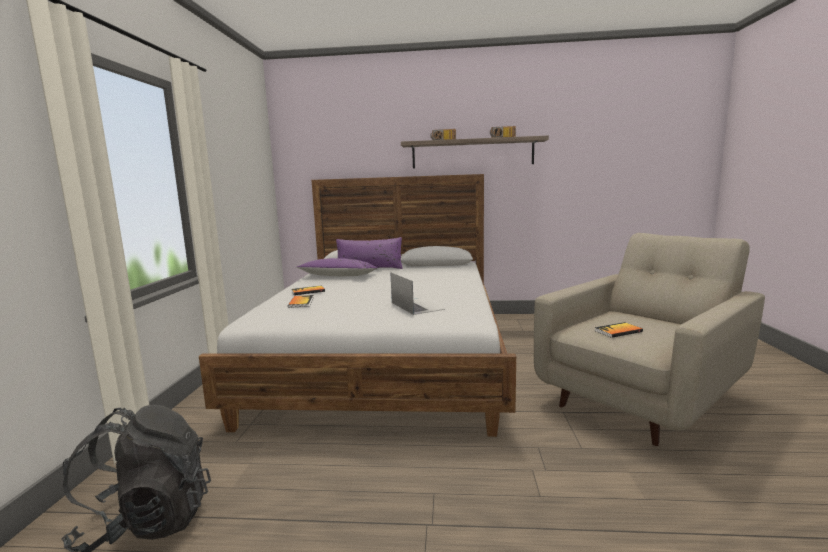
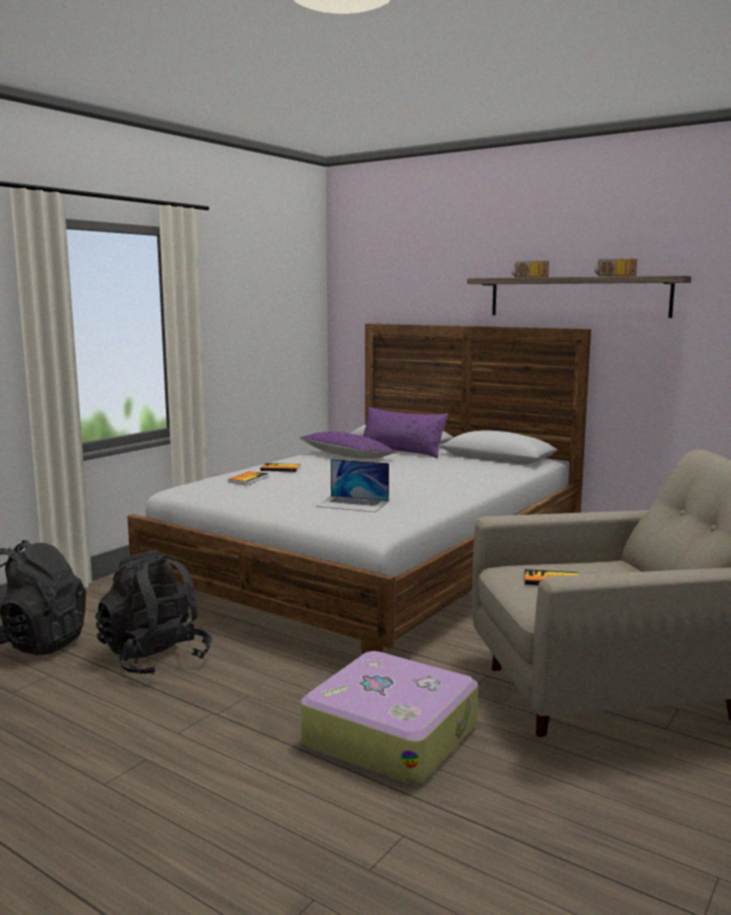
camera: 30 degrees right, 0 degrees up
(304, 488) = (155, 658): none -> black backpack
(417, 306) = (352, 504): laptop -> laptop turned 105 degrees clockwise
(578, 483) = (391, 734): none -> suitcase

